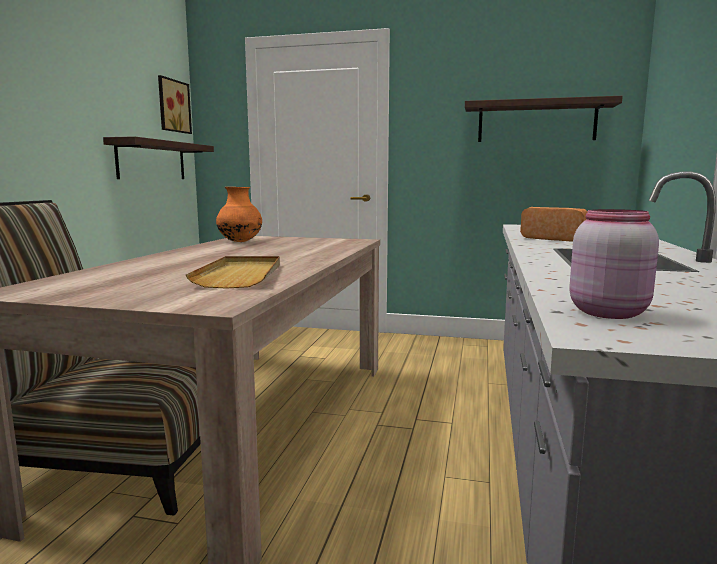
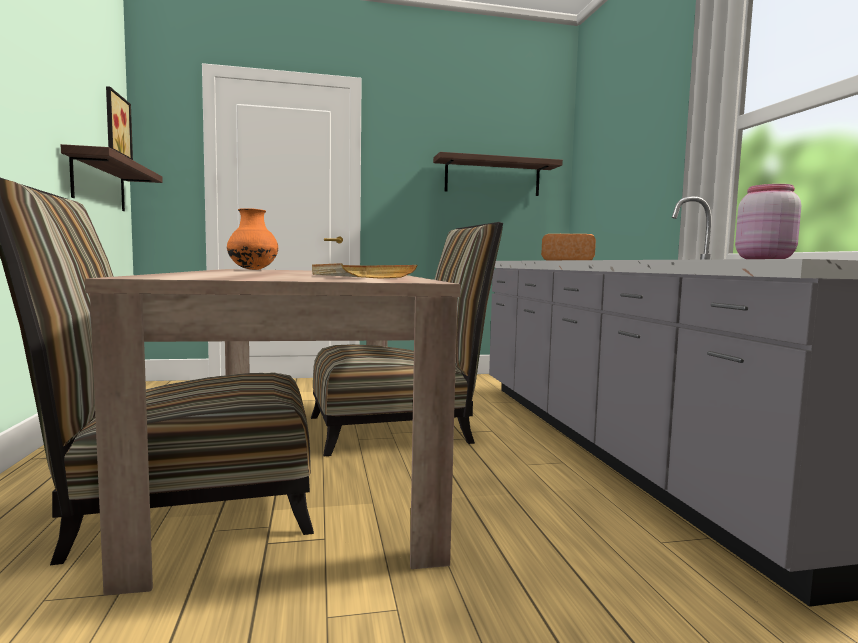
camera: 25 degrees left, 5 degrees down
(361, 405) = (399, 428): none -> chair

